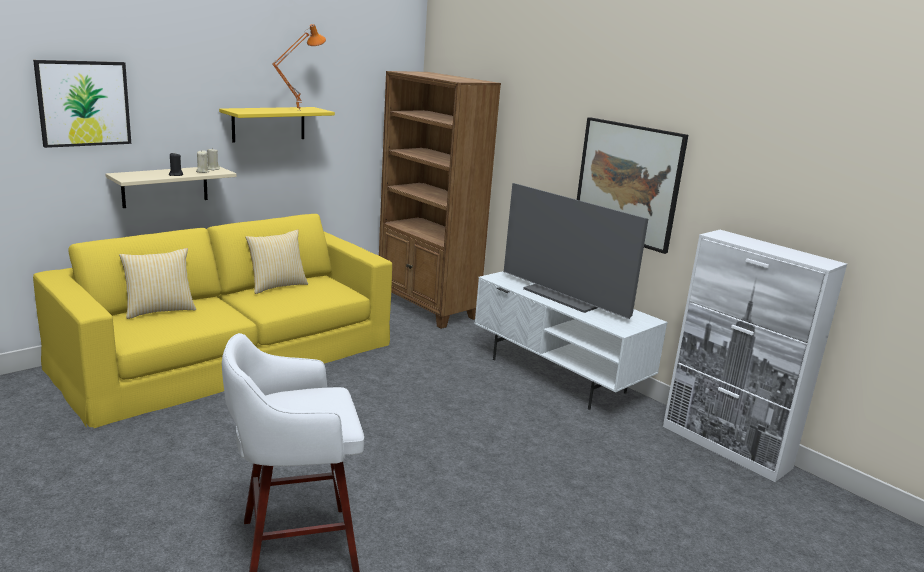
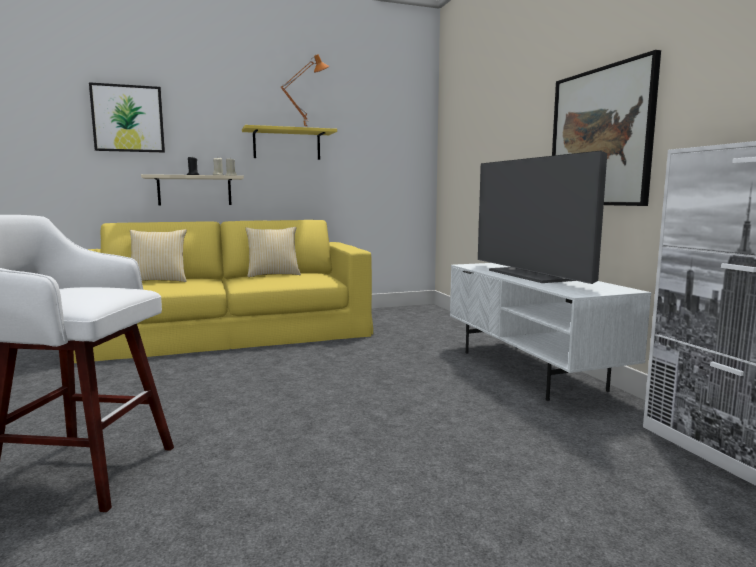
camera: 25 degrees right, 10 degrees down
(427, 308) = (433, 317): brown bookcase -> none

